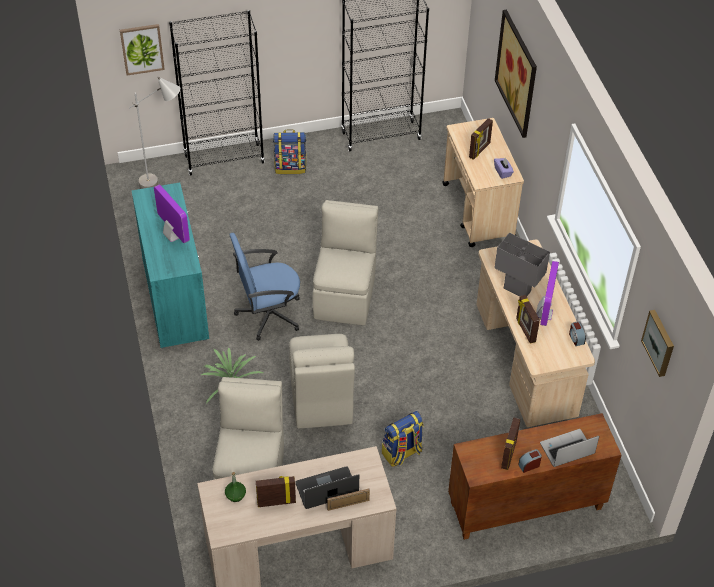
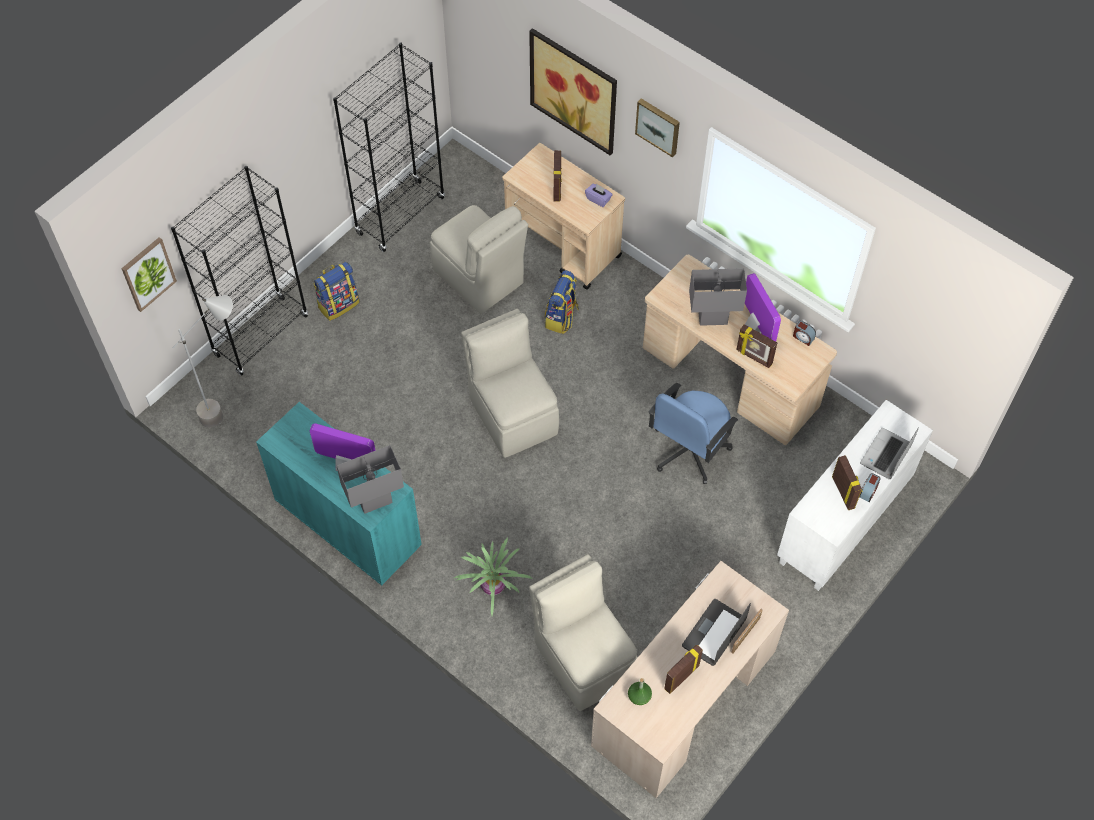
camera: 35 degrees left, 10 degrees up
(170, 266) = (375, 502): none -> grey table lamp
(268, 314) = (455, 481): blue office chair -> blue office chair (688, 450)
(321, 400) = (582, 538): beige chair -> beige chair (479, 278)
(402, 453) = (698, 543): backpack -> backpack (562, 318)
(525, 507) = (843, 524): brown cabinet -> white cabinet
(659, 342) = (936, 310): picture -> picture (658, 126)

